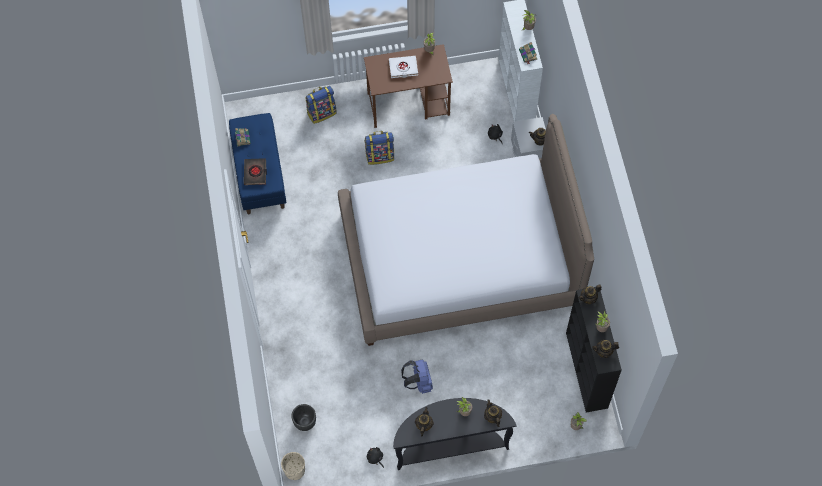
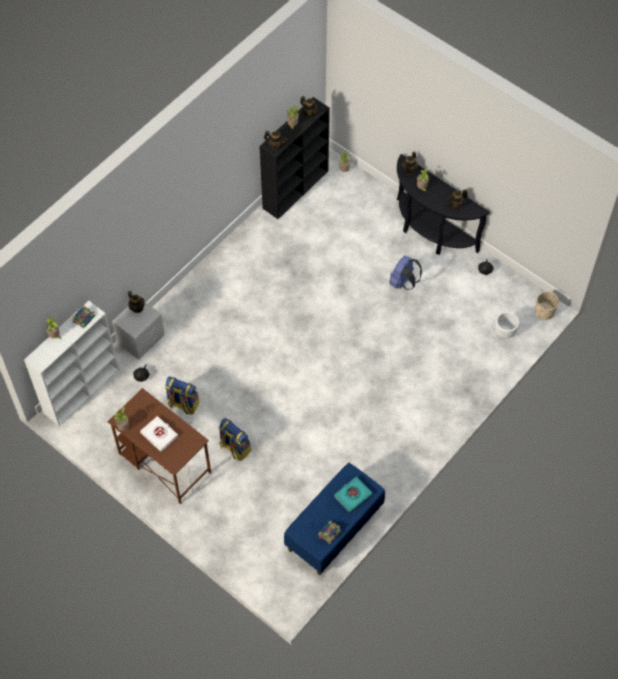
camera: 130 degrees left, 5 degrees down
(255, 173) = (352, 495): black book -> turquoise book
(305, 422) = (505, 332): black planter -> white planter
(321, 112) = (231, 526): backpack -> backpack (183, 404)
(459, 259) = (279, 325): bed -> none

